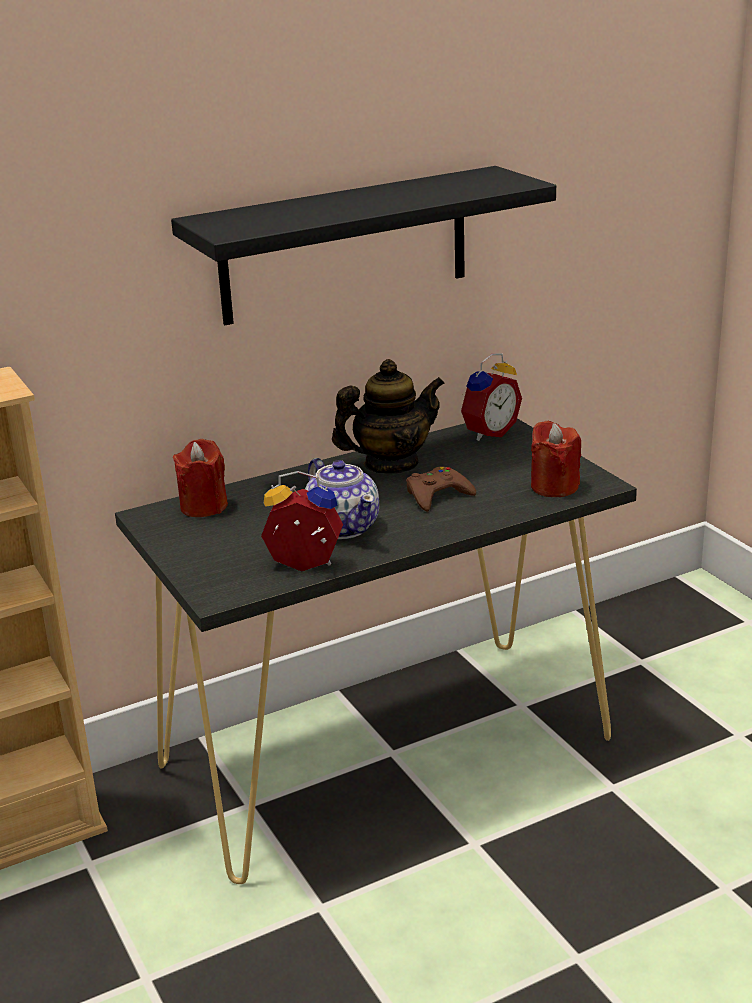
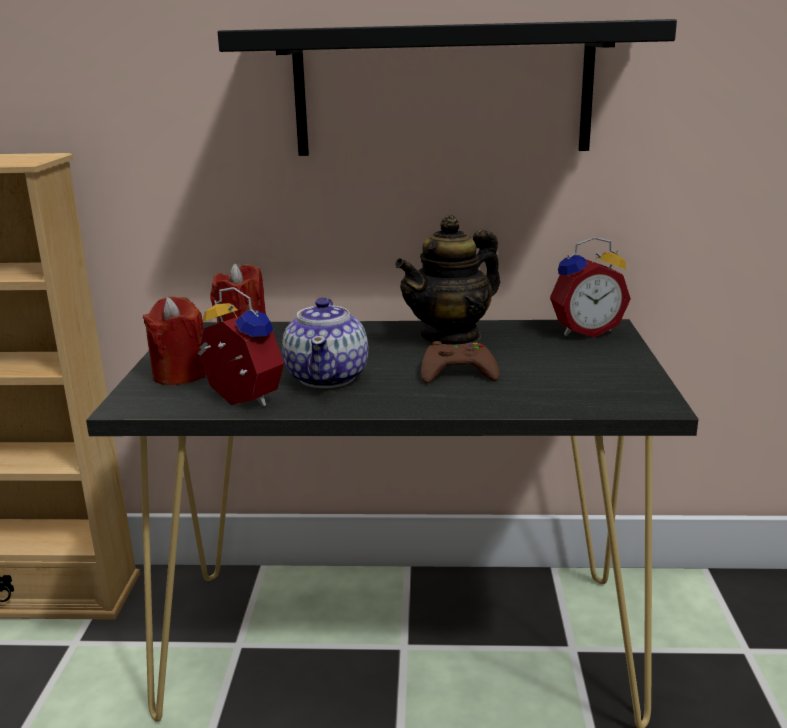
camera: 30 degrees right, 5 degrees down
(390, 464) = (450, 337): teapot -> teapot turned 135 degrees clockwise
(554, 487) = (595, 394): red candle -> red candle (180, 375)

